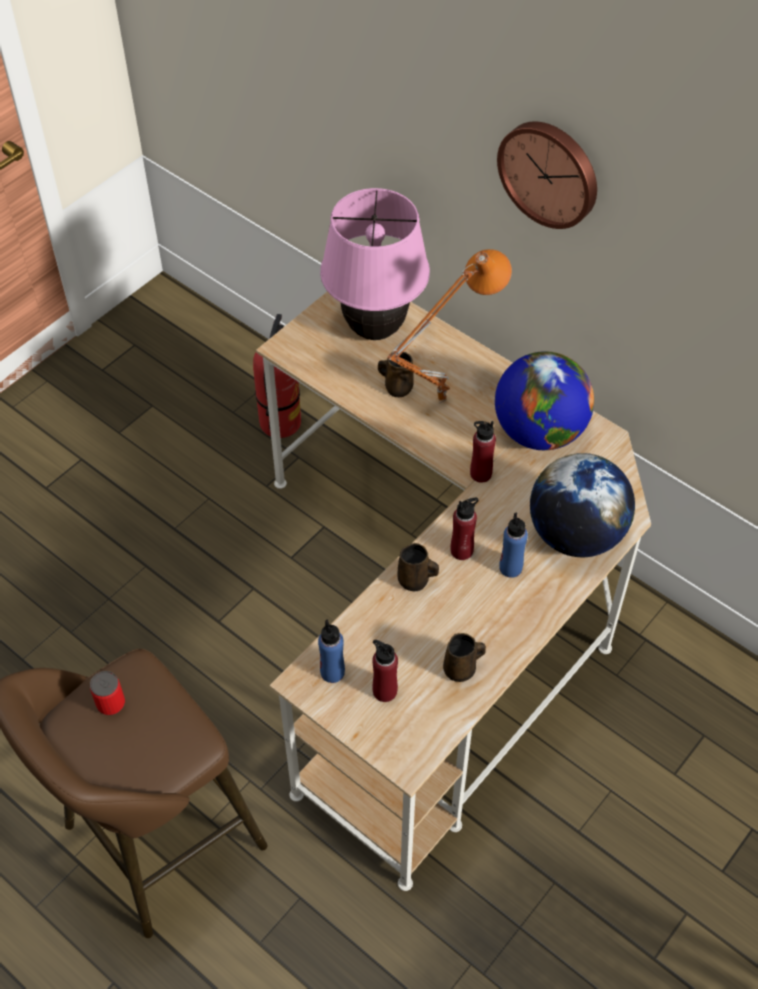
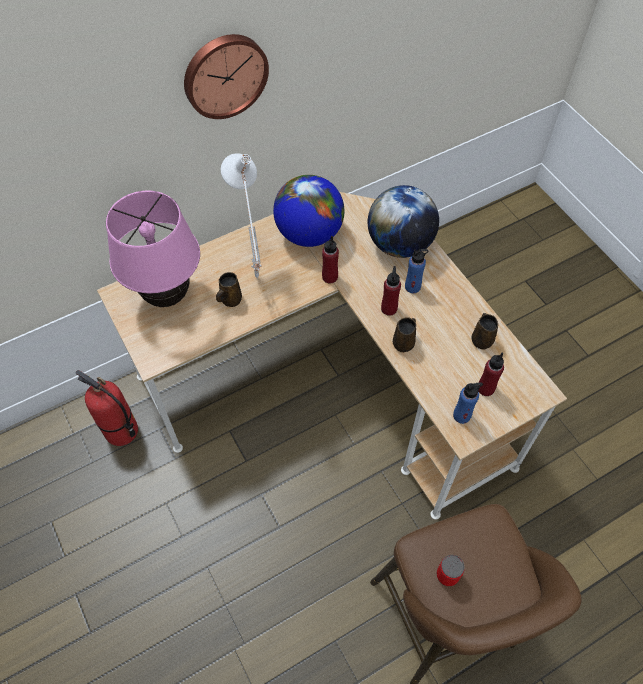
camera: 70 degrees left, 5 degrees up
(440, 399) = (254, 278): orange table lamp -> white table lamp

